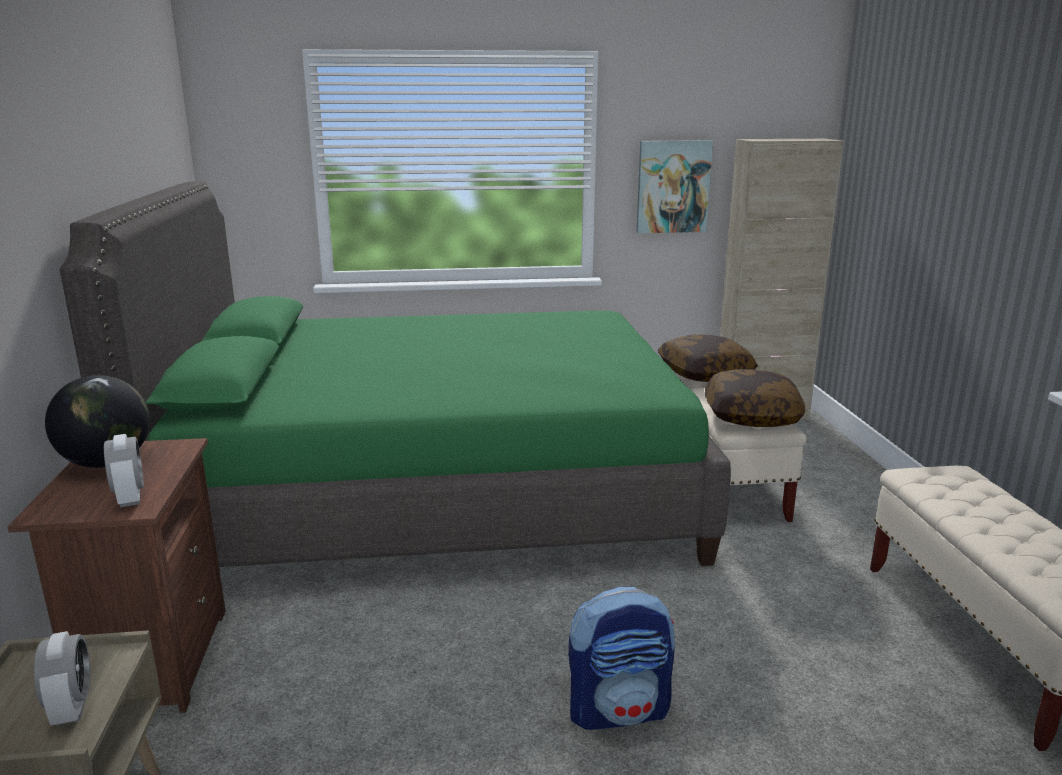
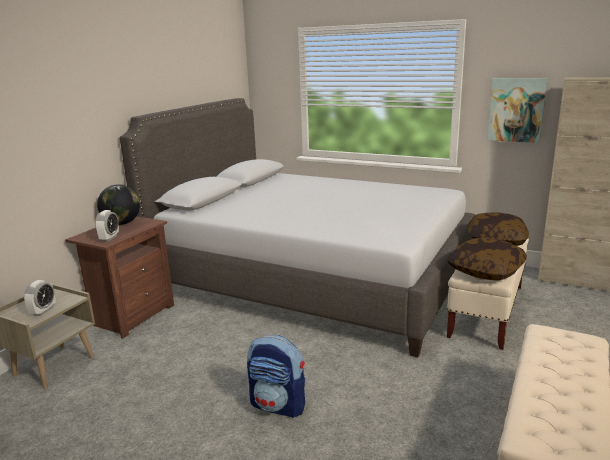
camera: 35 degrees right, 0 degrees up
(433, 493) = (313, 278): green bed -> grey bed

